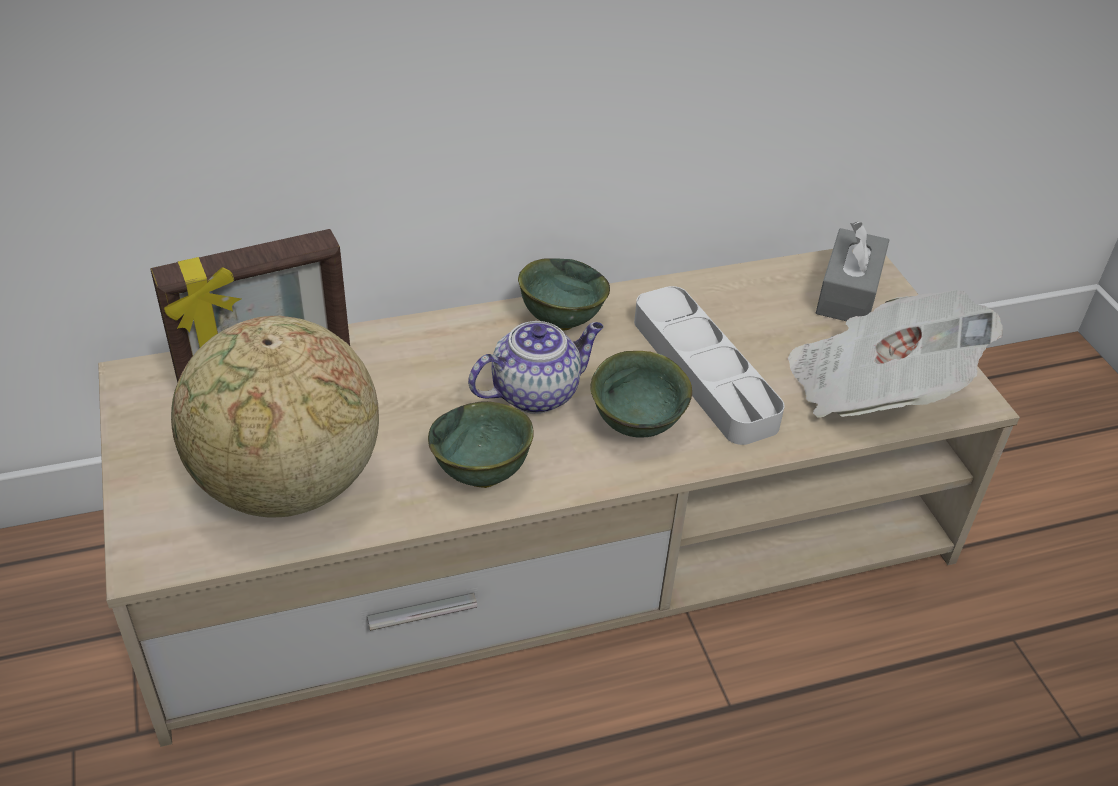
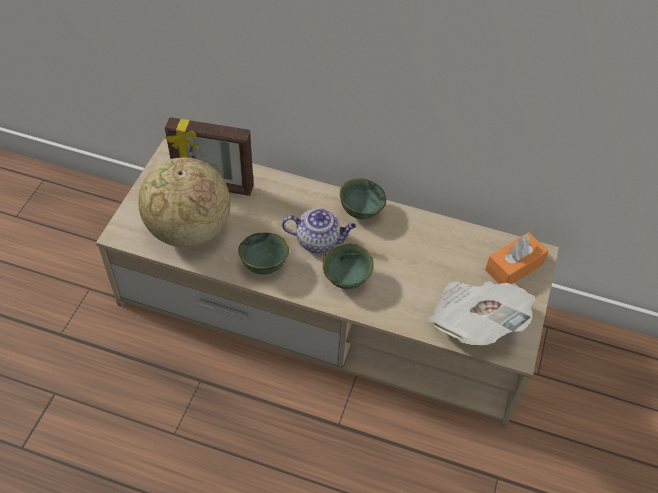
camera: 35 degrees right, 10 degrees up
(703, 371) = (401, 270): grey tray -> none
(848, 292) = (514, 267): grey tissue box -> orange tissue box

